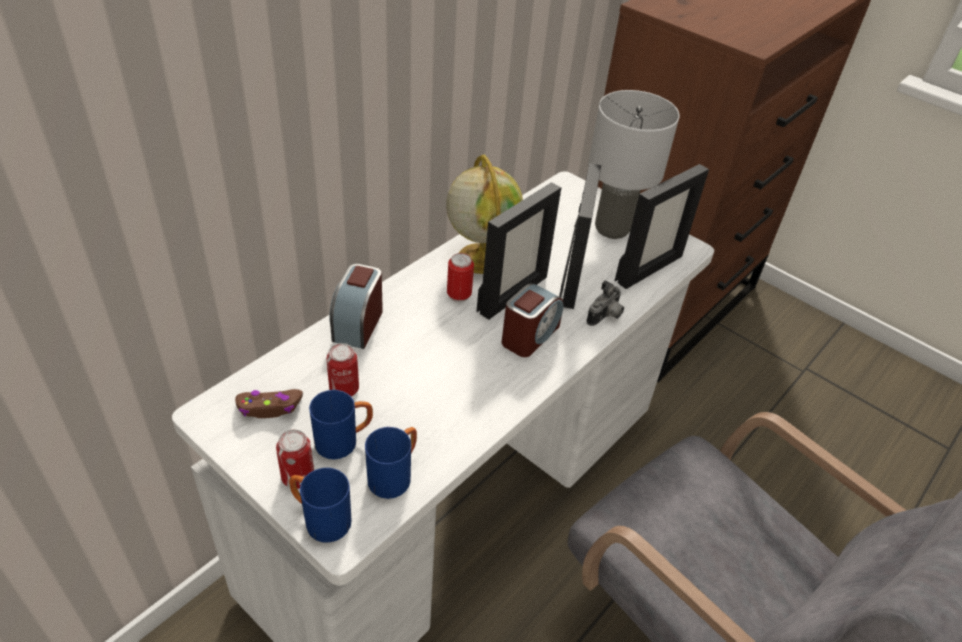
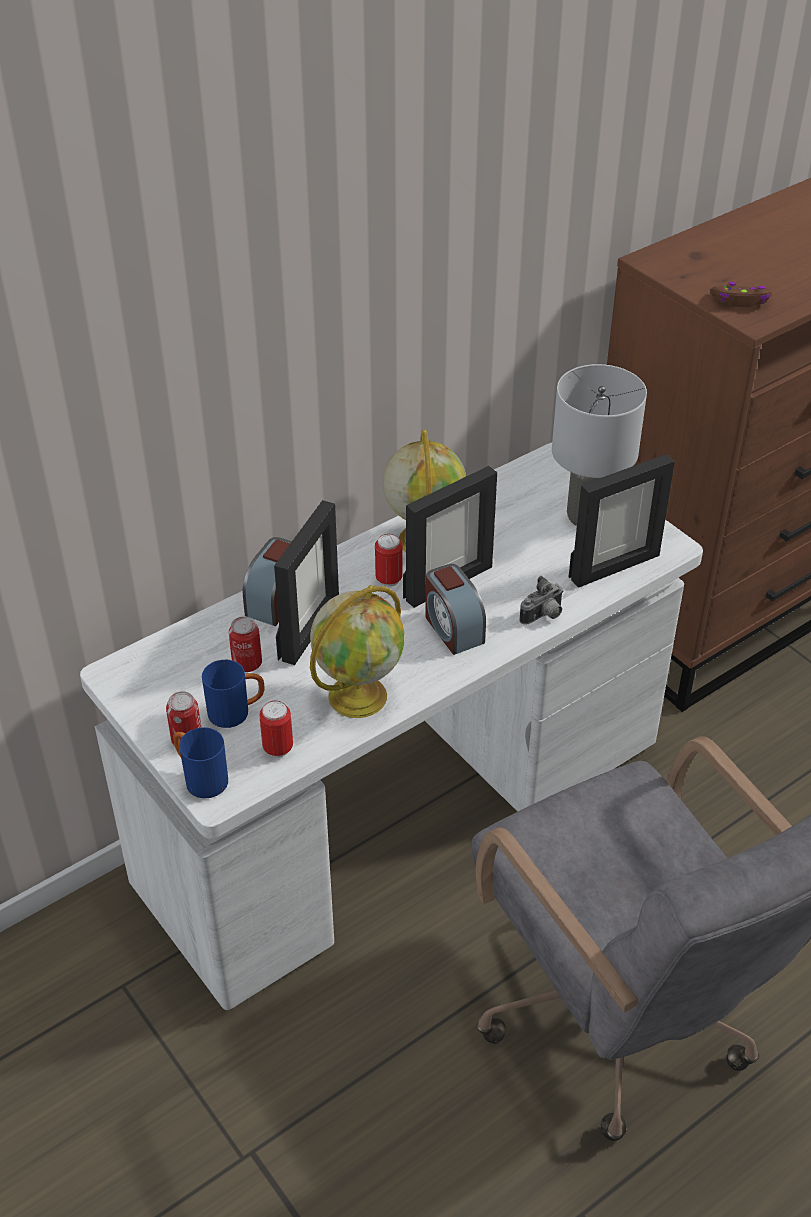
camera: 15 degrees right, 0 degrees up
(269, 407) = (172, 674): brown game controller -> brown game controller (741, 301)
(395, 475) = (278, 748): blue mug -> can
(461, 409) = (358, 695): none -> globe
(529, 335) = (452, 628): alarm clock -> alarm clock turned 105 degrees clockwise
(571, 278) = (519, 571): picture frame -> picture frame (309, 628)

